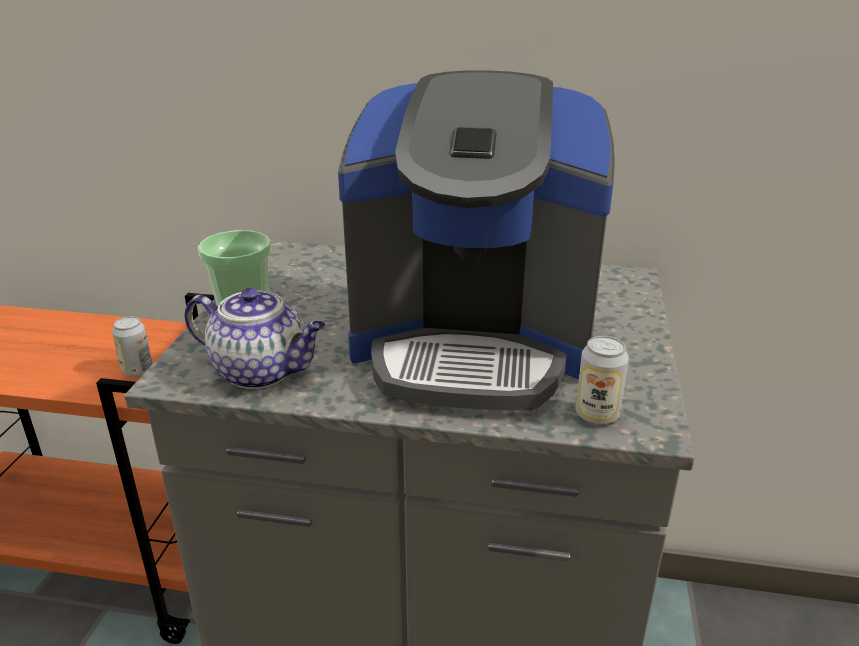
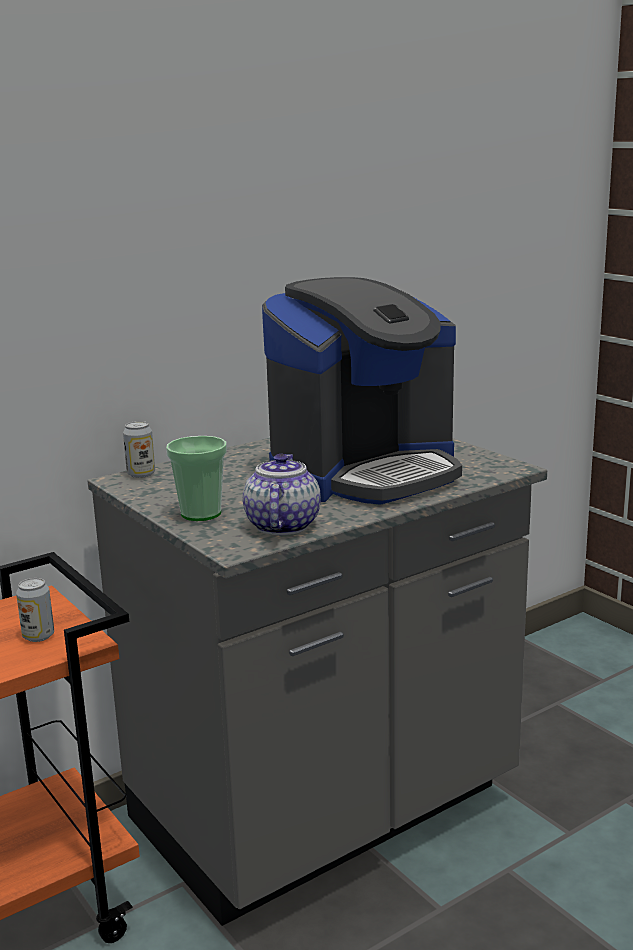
camera: 45 degrees left, 10 degrees down
(262, 371) = (282, 525): teapot -> teapot turned 60 degrees counterclockwise
(597, 415) = (483, 472): can -> can (141, 474)

